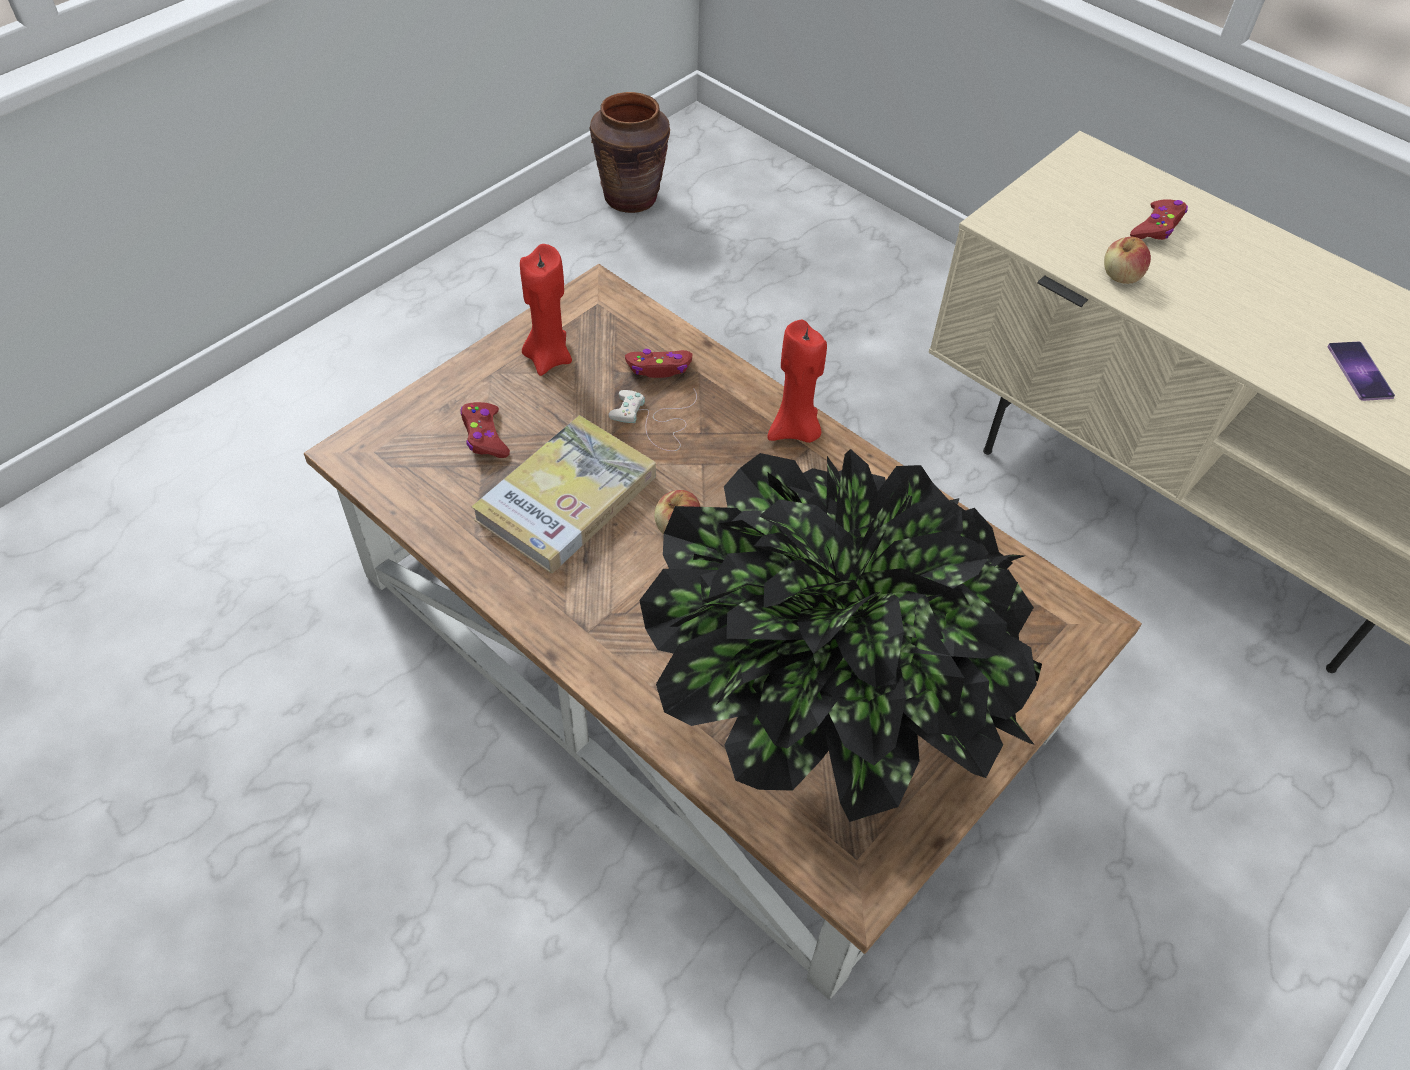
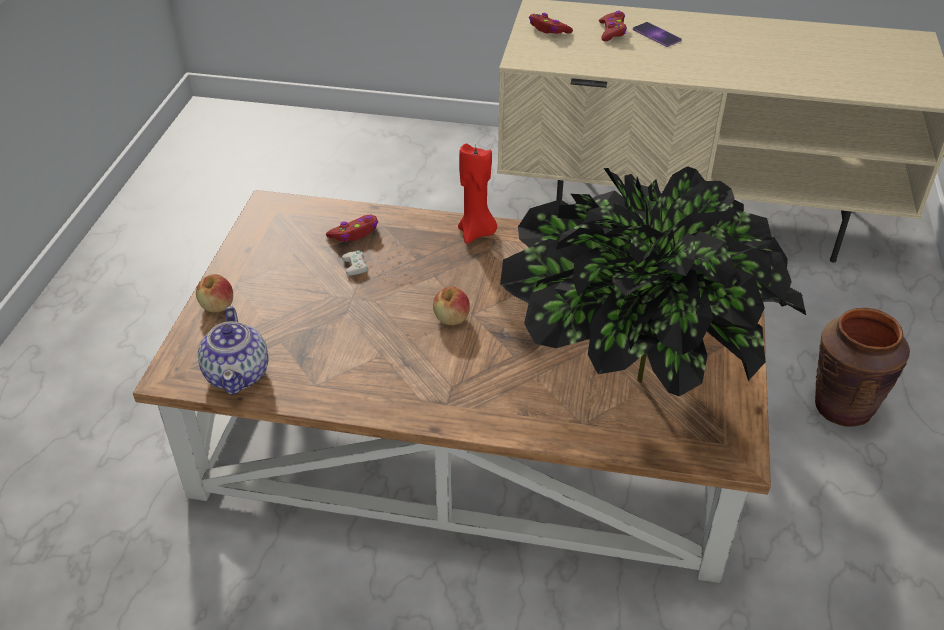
camera: 30 degrees left, 10 degrees down
(412, 482) = (238, 374): none -> teapot
(485, 436) = (267, 323): red game controller -> red game controller (548, 29)
(548, 358) = (270, 258): red candle -> none
(566, 498) = (360, 334): book -> none
(631, 198) = (193, 171): brown vase -> brown vase (842, 406)
(1121, 276) = (616, 62): apple -> apple (217, 306)
(1359, 371) = (778, 63): phone -> phone (656, 35)

